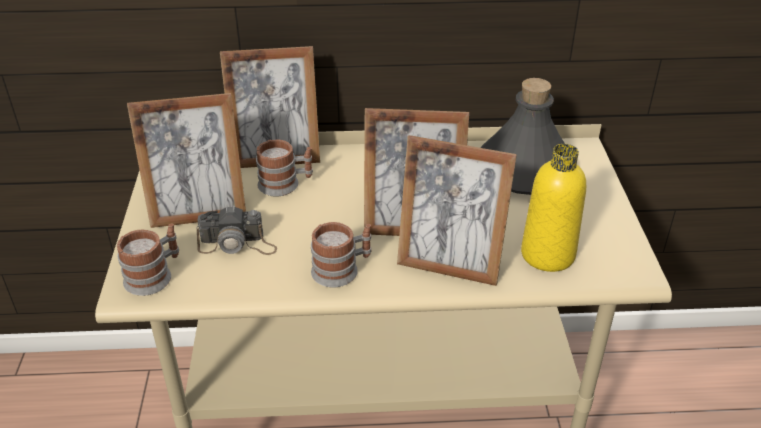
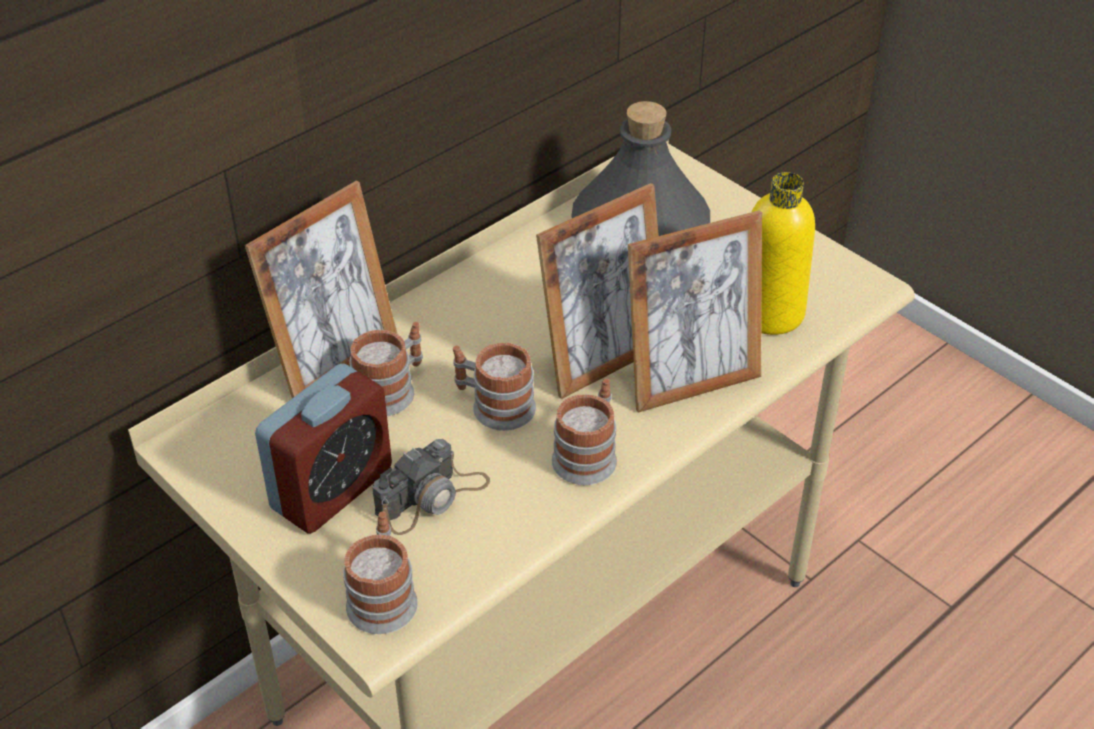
camera: 40 degrees left, 5 degrees up
(198, 213) = (332, 489): picture frame -> alarm clock
(325, 218) = (494, 406): none -> mug

